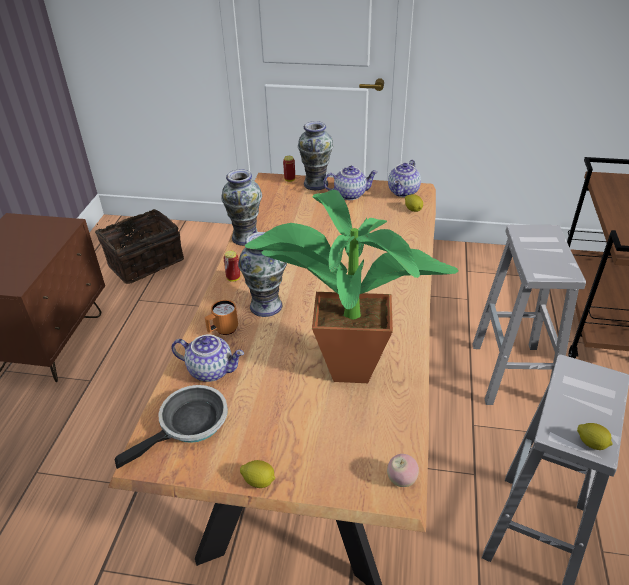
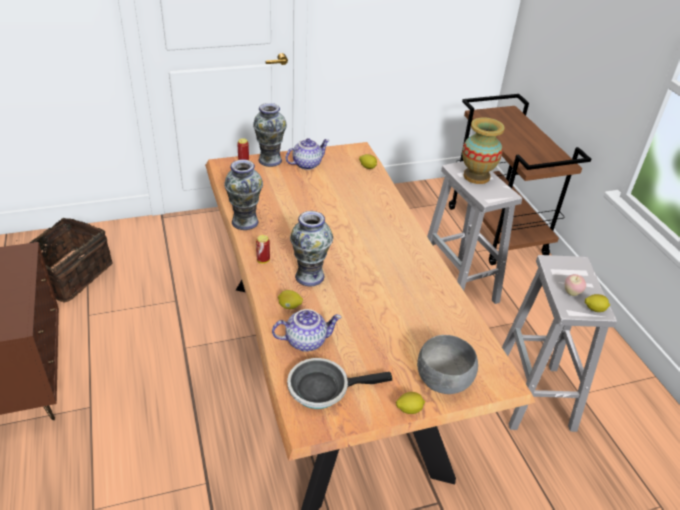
camera: 30 degrees left, 0 degrees up
(189, 425) = (323, 388): frying pan -> frying pan turned 120 degrees counterclockwise
(222, 330) = (289, 306): orange mug -> lemon
(320, 465) = (443, 382): none -> grey bowl
(341, 365) = (404, 305): potted plant -> none
(401, 480) = (503, 373): apple -> apple (571, 293)
(404, 192) = (350, 153): teapot -> none
(541, 245) = (476, 177): none -> vase

